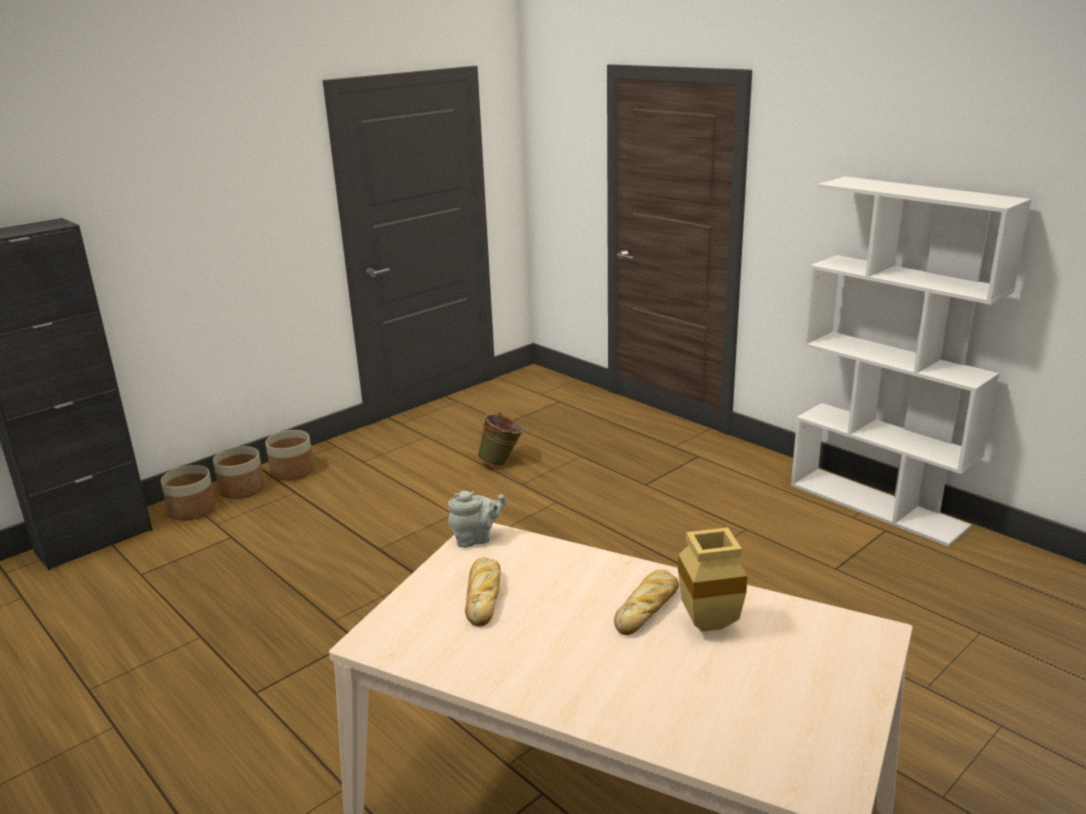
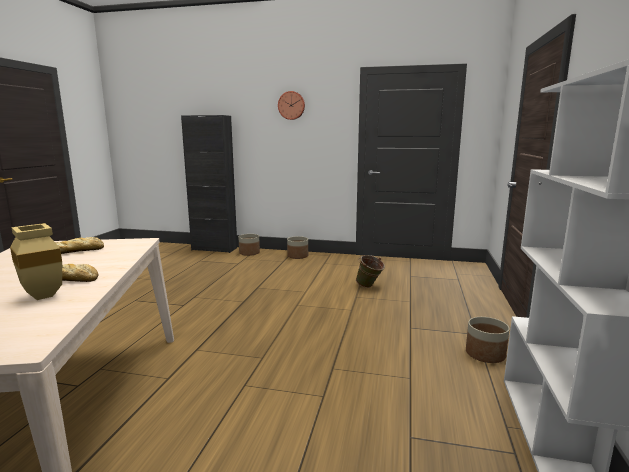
camera: 55 degrees right, 10 degrees down
(203, 171) = (291, 105): none -> wall clock
(242, 489) = (273, 254): planter -> planter (485, 354)
(476, 539) = (135, 241): grey teapot -> none

